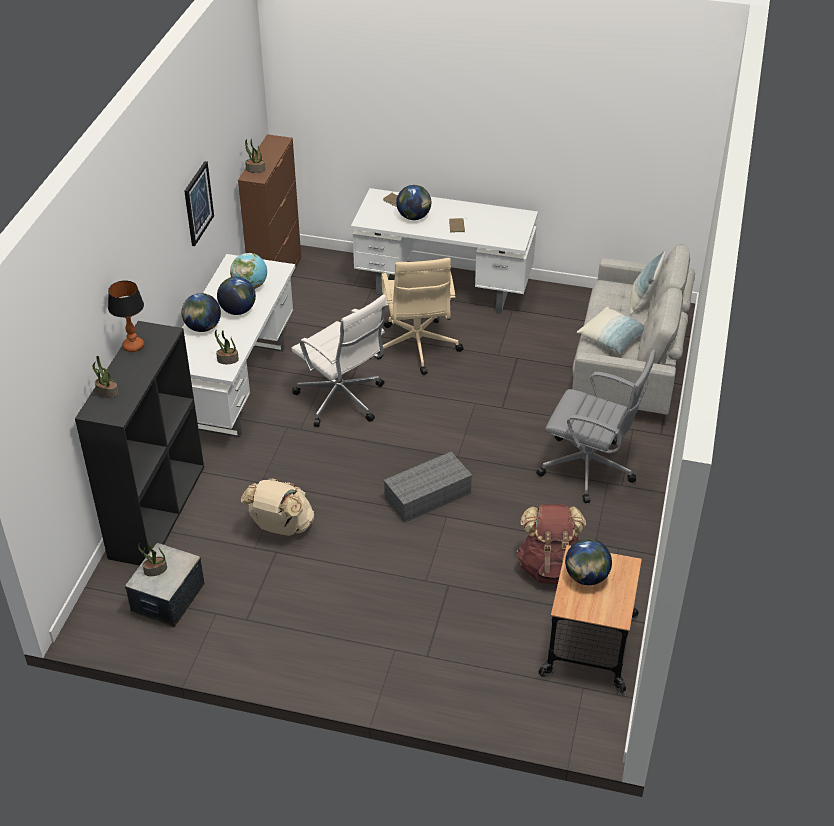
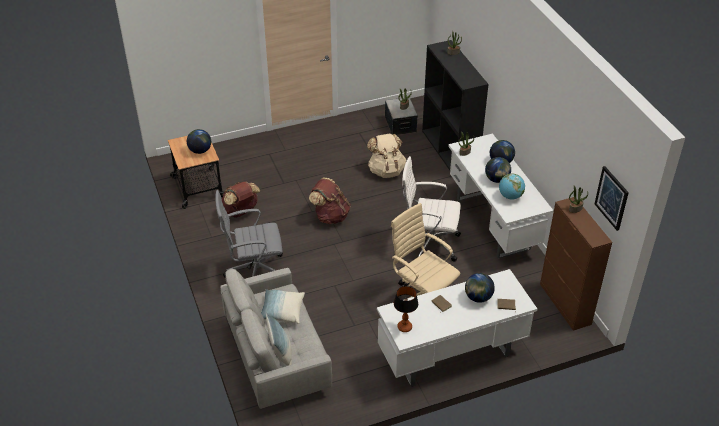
camera: 145 degrees right, 0 degrees up
(133, 346) = (472, 73): table lamp -> table lamp (404, 327)
(198, 203) = (548, 140): picture -> picture (612, 198)
(427, 497) = (330, 216): grey storage box -> brown backpack

